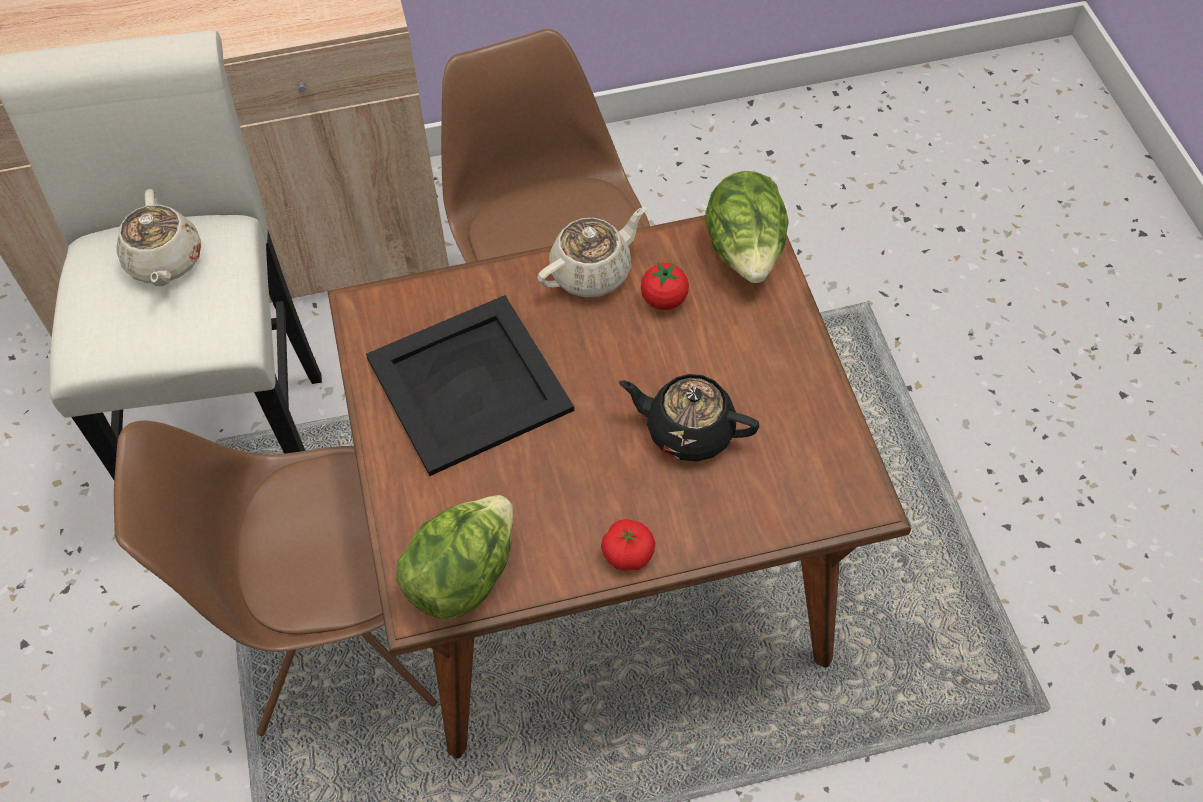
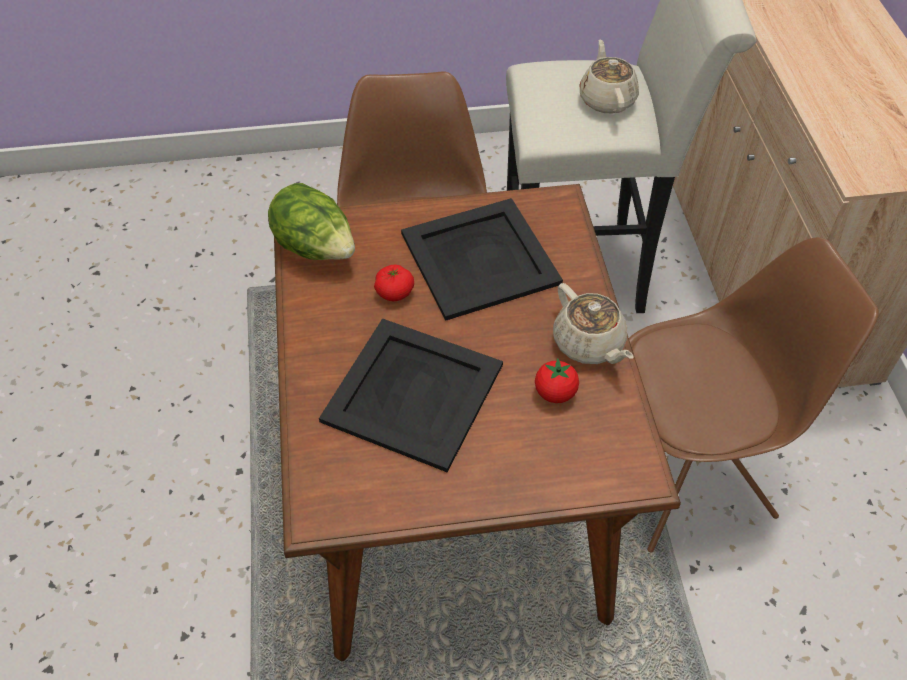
camera: 95 degrees right, 5 degrees down
(165, 262) = (607, 99): beige teapot -> beige teapot turned 90 degrees clockwise
(628, 553) = (309, 343): tomato -> tomato (394, 292)
(688, 430) = (413, 394): black teapot -> black tray
(745, 253) = (609, 465): lettuce -> none

